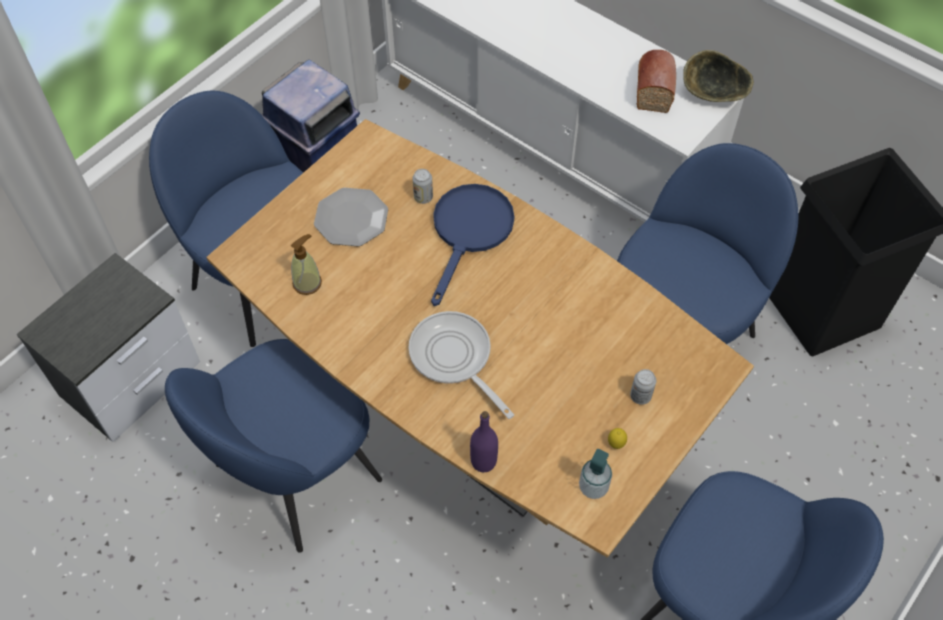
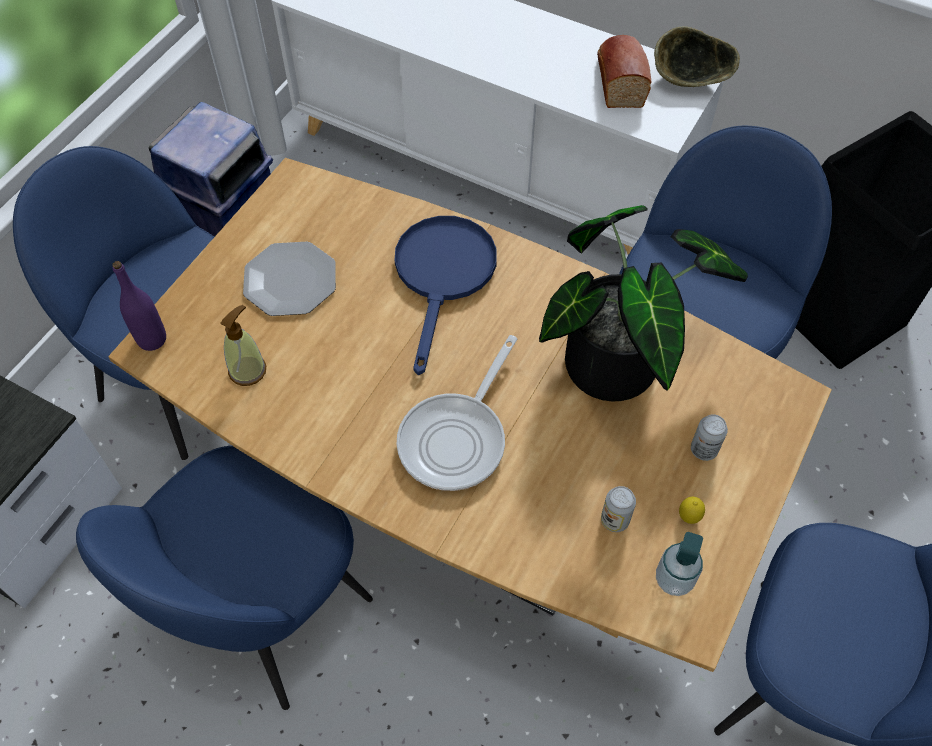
camera: 10 degrees left, 0 degrees up
(423, 197) = (376, 242): can -> can (614, 520)
(454, 358) = (457, 438): frying pan -> frying pan turned 105 degrees counterclockwise
(483, 461) = (524, 569): purple bottle -> purple bottle (152, 339)
(593, 323) = (622, 366): none -> potted plant

